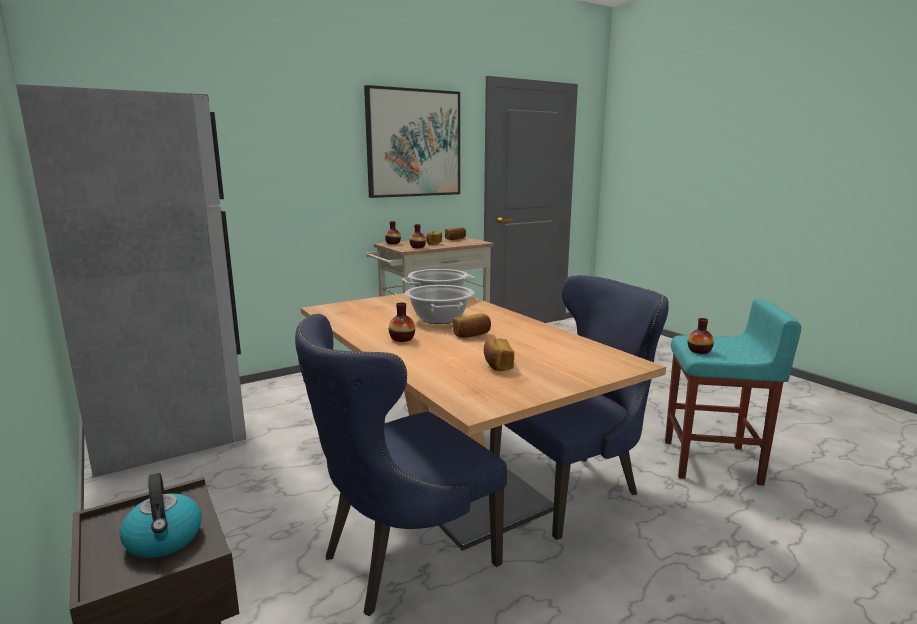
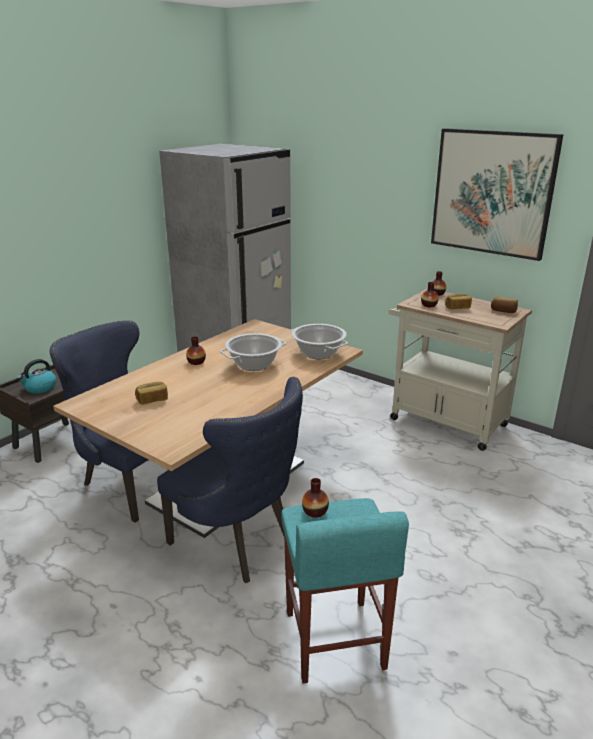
camera: 70 degrees right, 10 degrees up
(472, 335) = (218, 382): bread -> none

